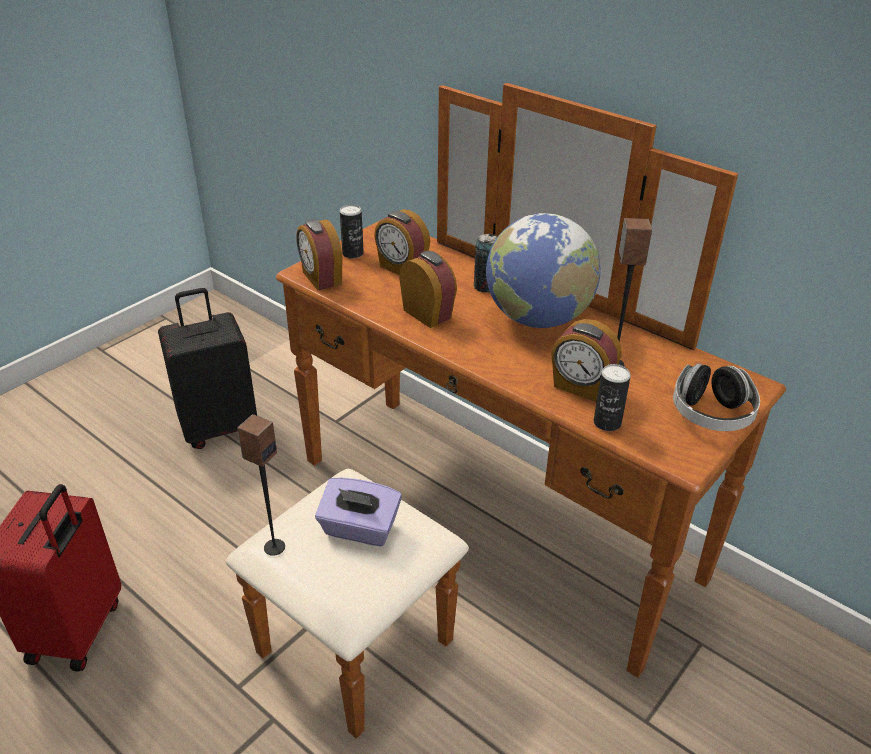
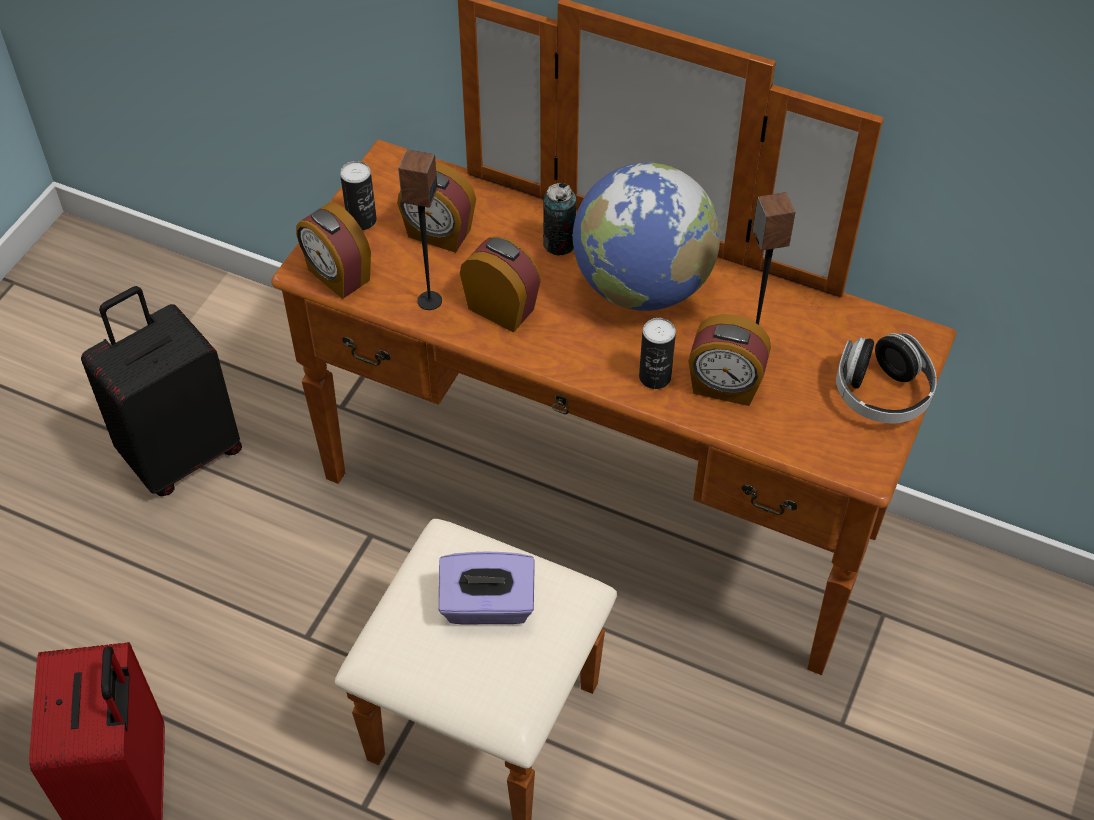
camera: 15 degrees left, 15 degrees up
(274, 547) = (394, 655): speaker -> speaker (429, 300)
(607, 422) = (768, 433): can -> can (655, 377)

